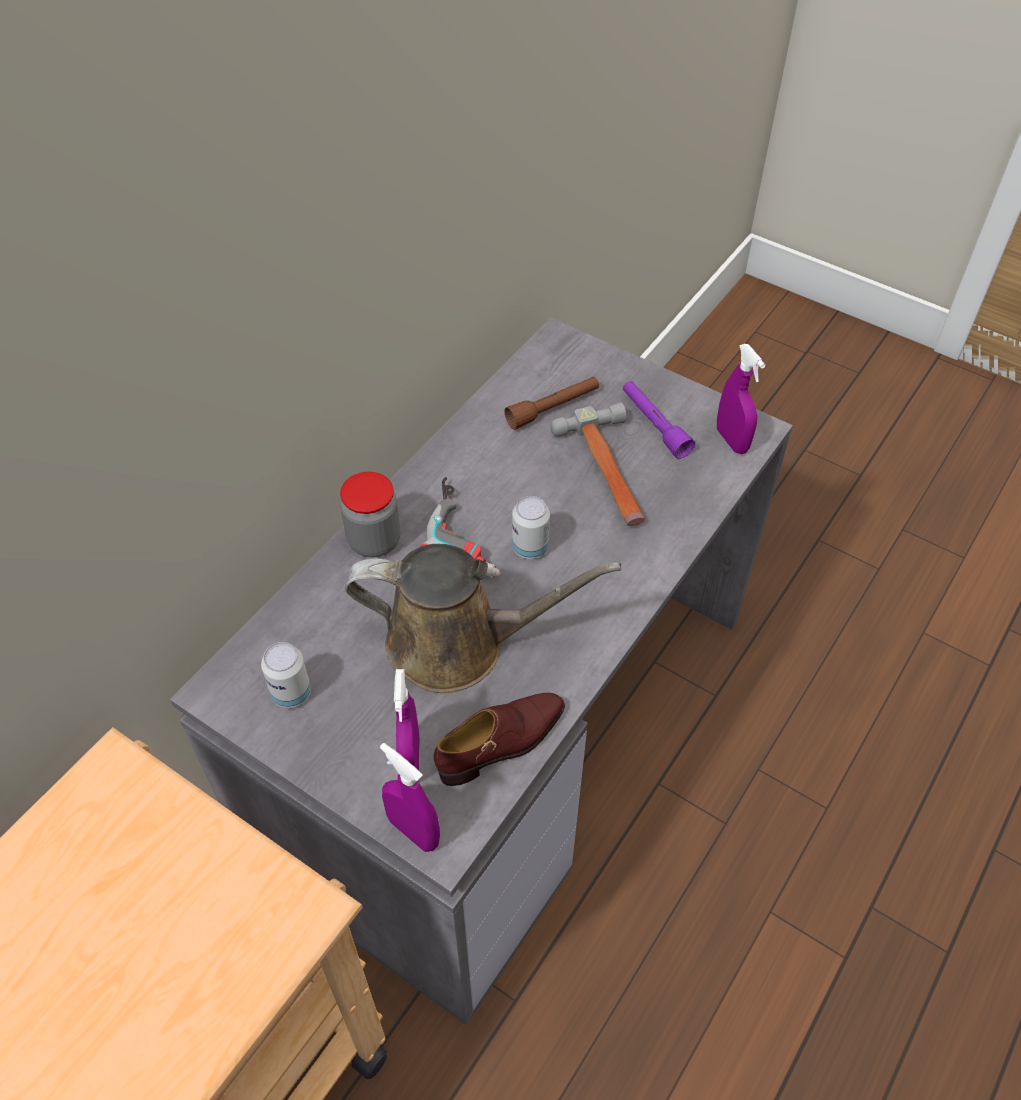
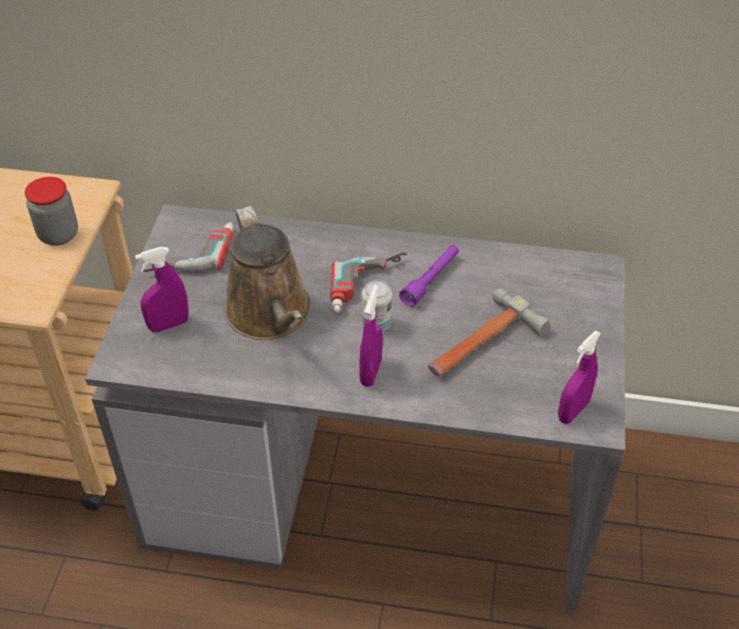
camera: 65 degrees right, 5 degrees down
(291, 693) = (192, 252): can -> power drill
(374, 541) = (332, 243): jar -> jar (58, 235)
(413, 831) = (118, 345): purple spray bottle -> purple spray bottle (371, 372)
(502, 743) = (202, 365): brown shoe -> none
(553, 408) = (523, 290): brown flashlight -> none
(654, 425) = (552, 356): purple flashlight -> purple flashlight (431, 280)

